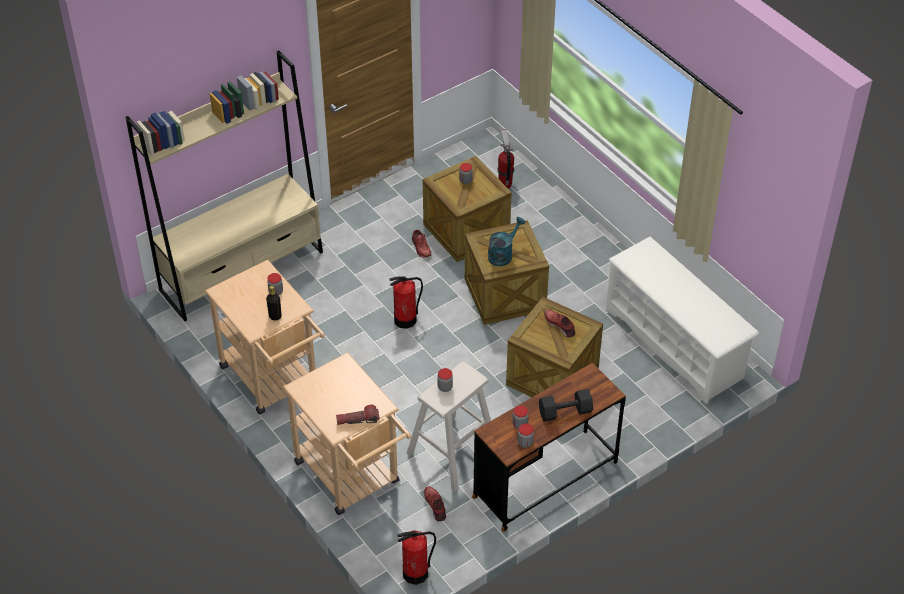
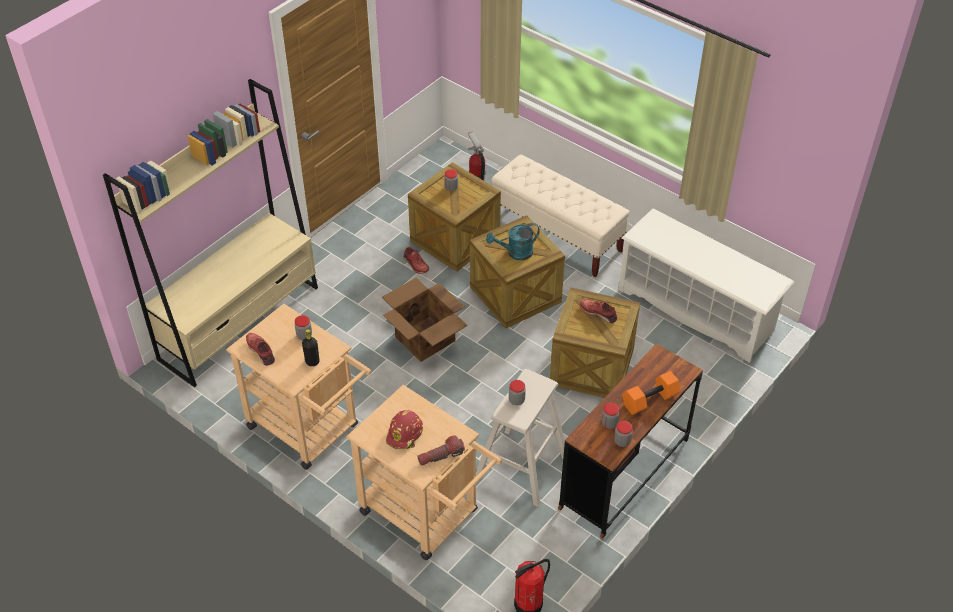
camera: 15 degrees left, 0 degrees up
(333, 395) = (405, 434): none -> red hard hat
(405, 320) = (425, 339): fire extinguisher -> cardboard box
(435, 505) = (523, 526): red shoe -> red shoe (261, 351)
(503, 254) = (515, 253): turquoise watering can -> turquoise watering can turned 135 degrees counterclockwise
(565, 413) = (650, 401): black dumbbell -> orange dumbbell
(566, 246) = (557, 236): none -> beige bench

